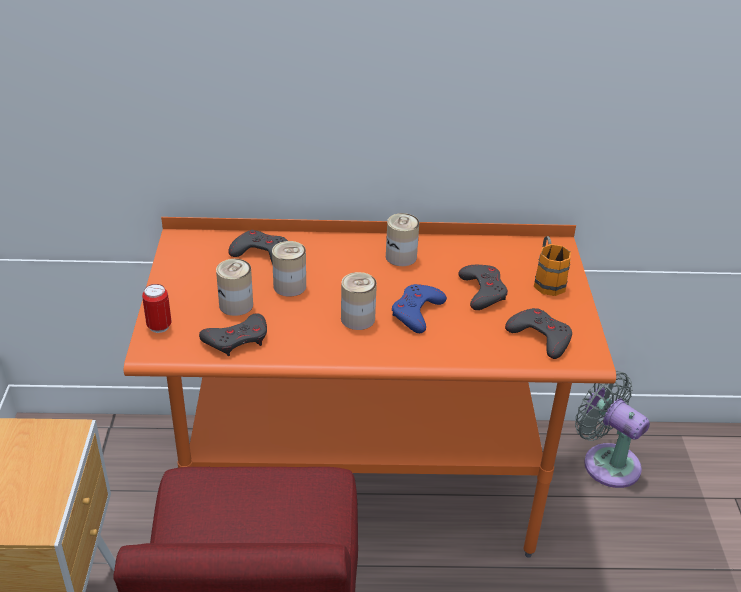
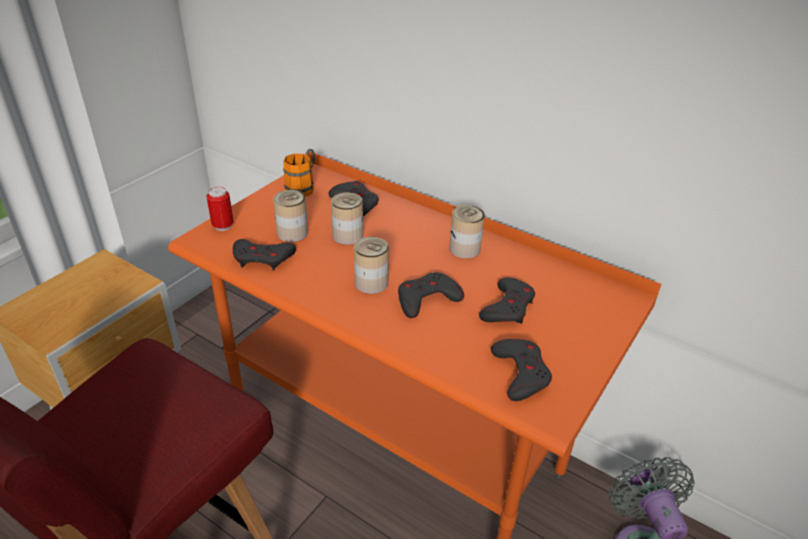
camera: 35 degrees right, 0 degrees up
(416, 312) = (427, 299): blue game controller -> grey game controller
(547, 280) = (584, 324): orange mug -> orange mug (303, 187)

